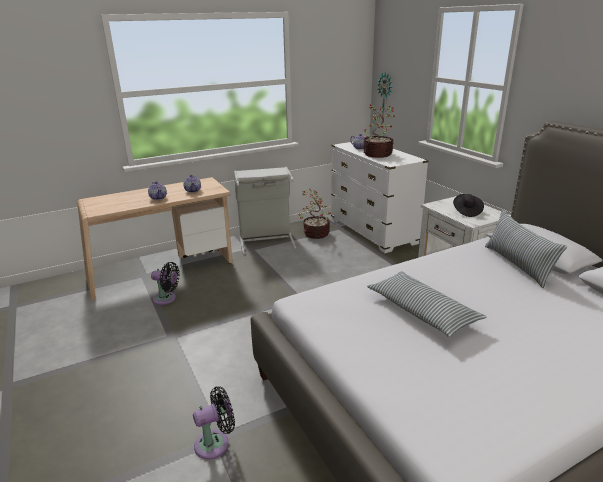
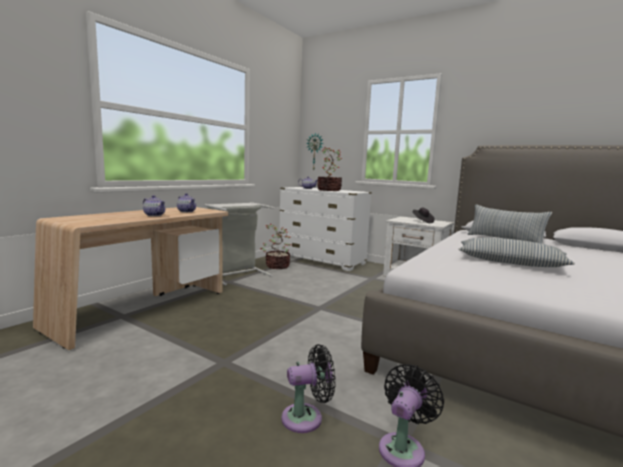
camera: 30 degrees left, 15 degrees down
(167, 299) = (178, 331): black fan -> black fan (306, 417)

